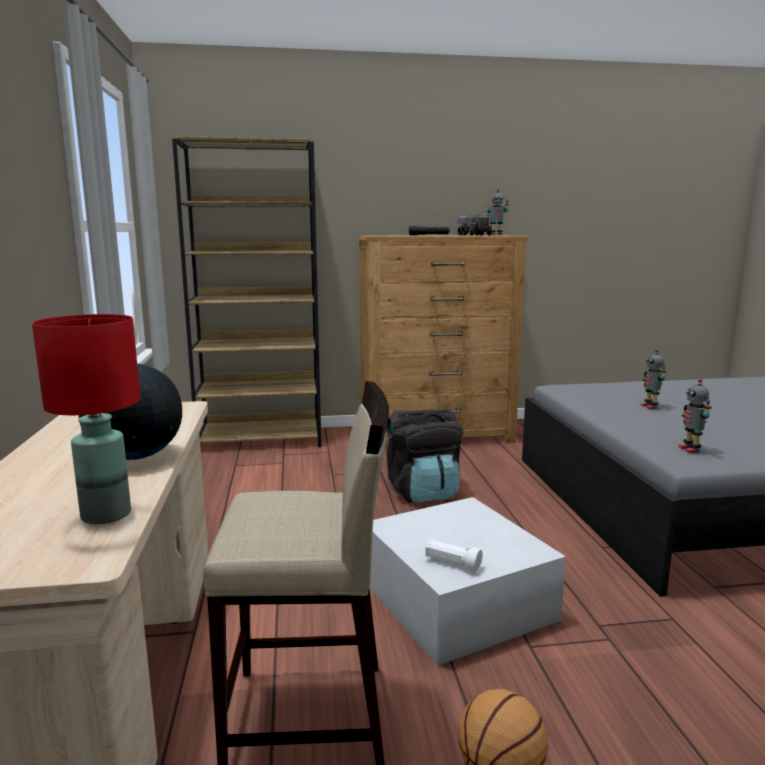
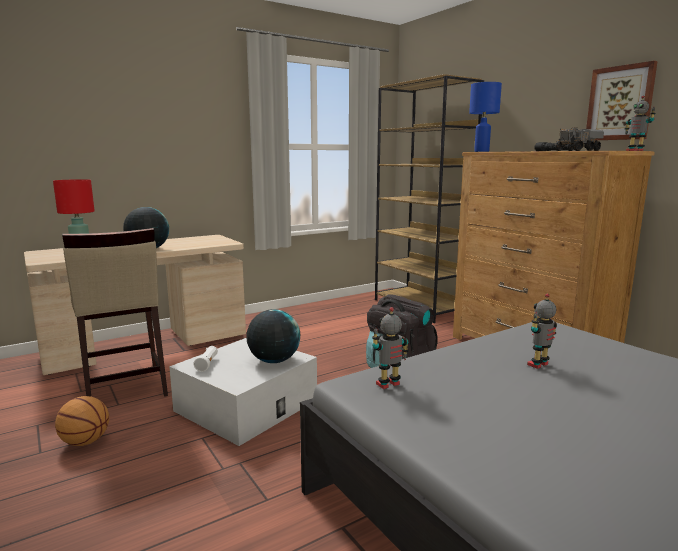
camera: 65 degrees right, 0 degrees up
(380, 235) = (482, 151): none -> blue table lamp
(468, 193) = (620, 103): none -> picture
(470, 520) = (274, 361): none -> globe

